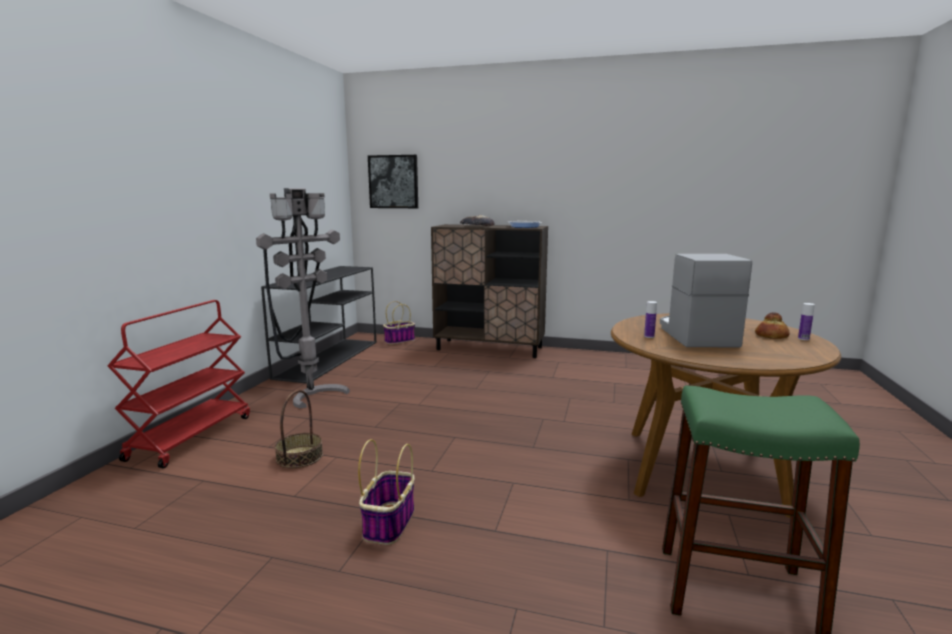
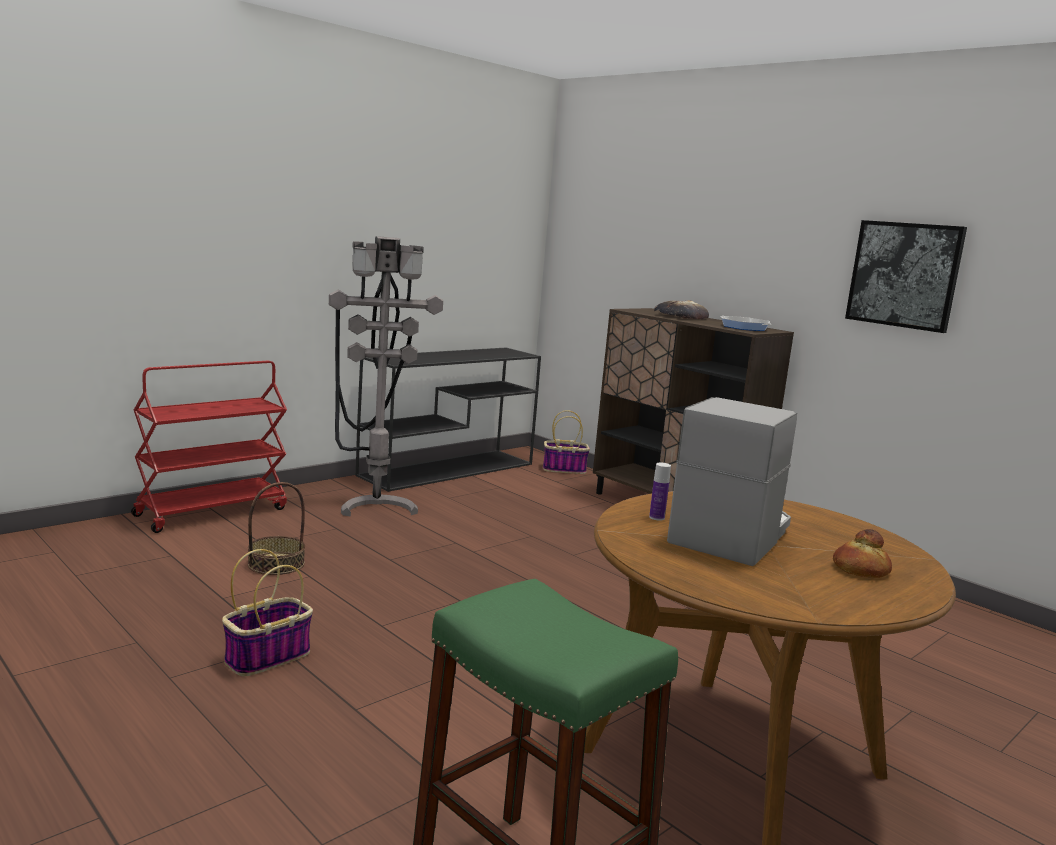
camera: 30 degrees right, 0 degrees up
(393, 182) = (597, 237): picture -> picture (904, 275)
(803, 339) = (905, 588): bottle -> none

